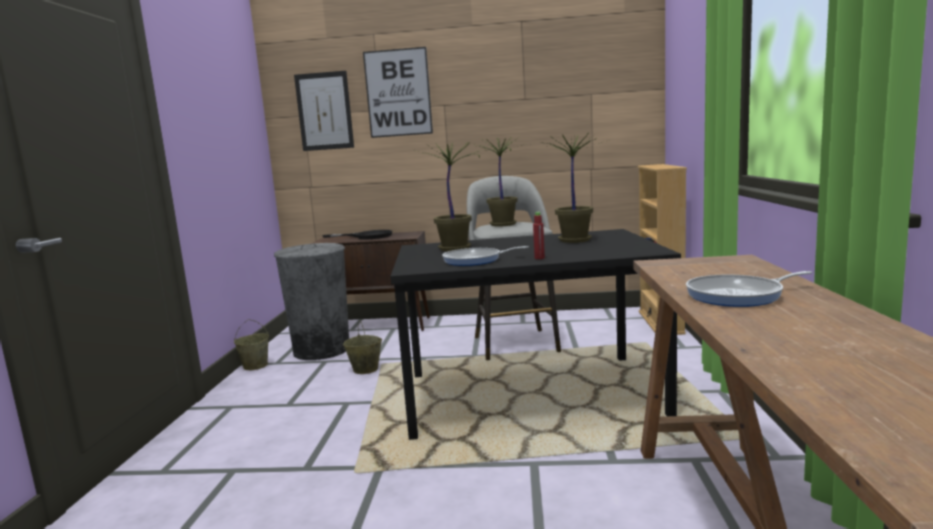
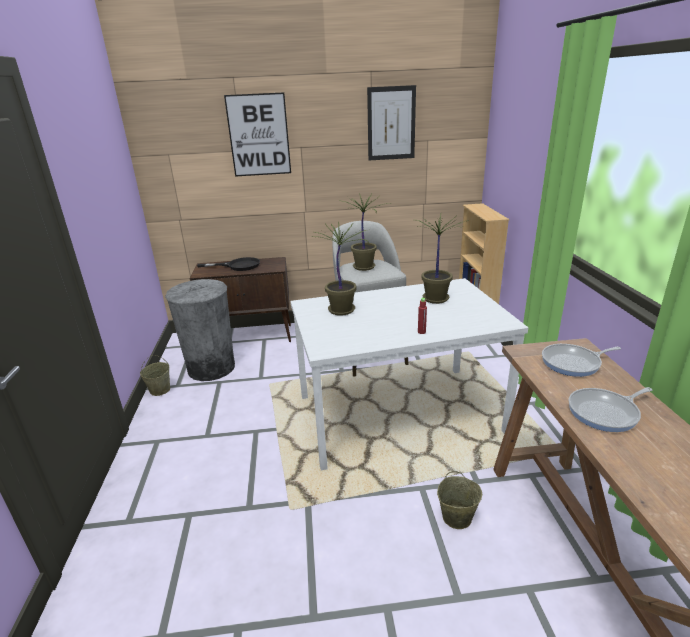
camera: 10 degrees left, 15 degrees up
(324, 111) = (189, 151): picture -> picture (391, 123)
(365, 369) = (257, 391): beige bucket -> beige bucket (456, 517)
(475, 260) = (370, 334): frying pan -> frying pan (573, 363)
(529, 395) = (397, 415): black dining table -> white dining table

